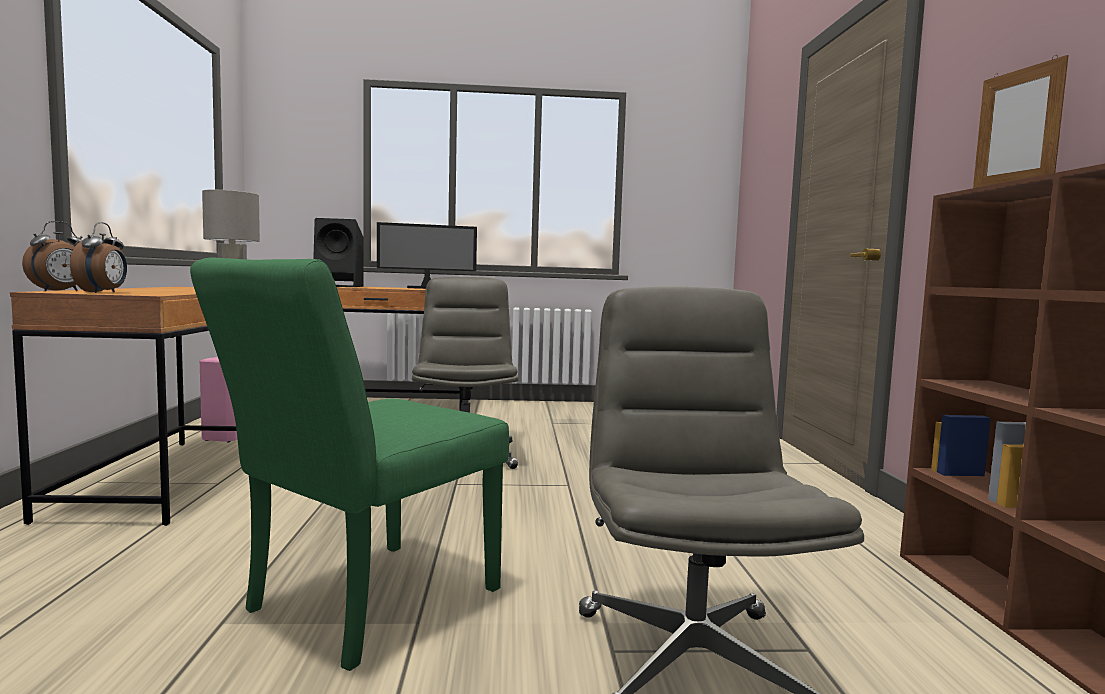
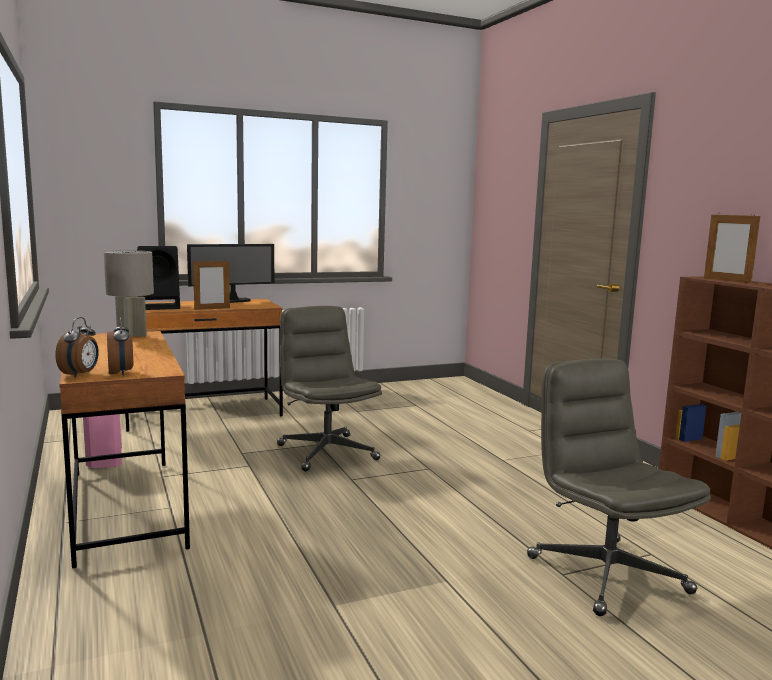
camera: 20 degrees left, 5 degrees up
(360, 606) = (402, 578): green chair -> none
(386, 288) = (212, 309): none -> picture frame

